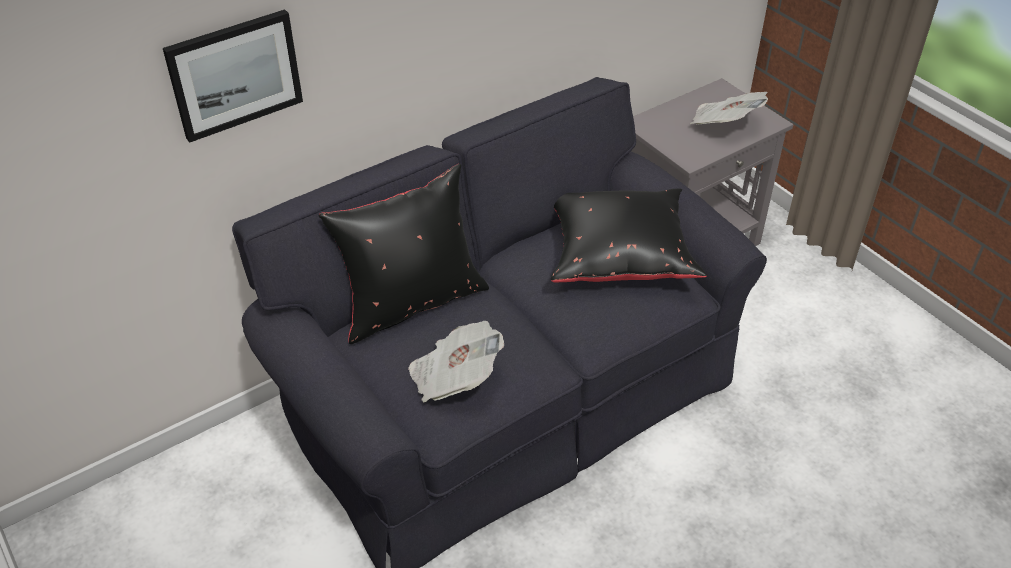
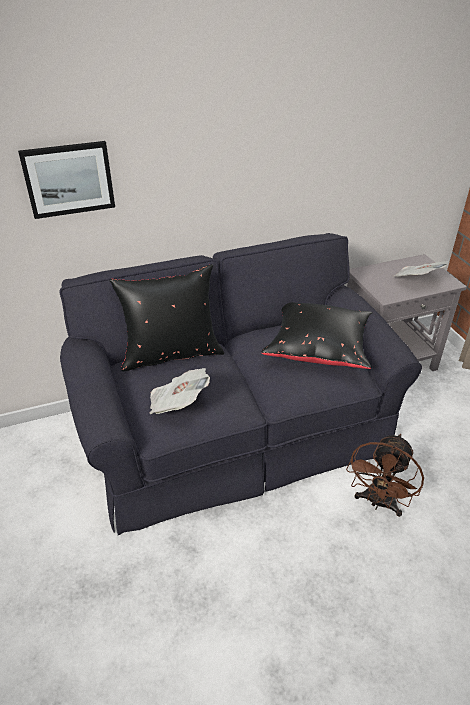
camera: 15 degrees right, 5 degrees down
(733, 454) = (378, 503): none -> brown fan

